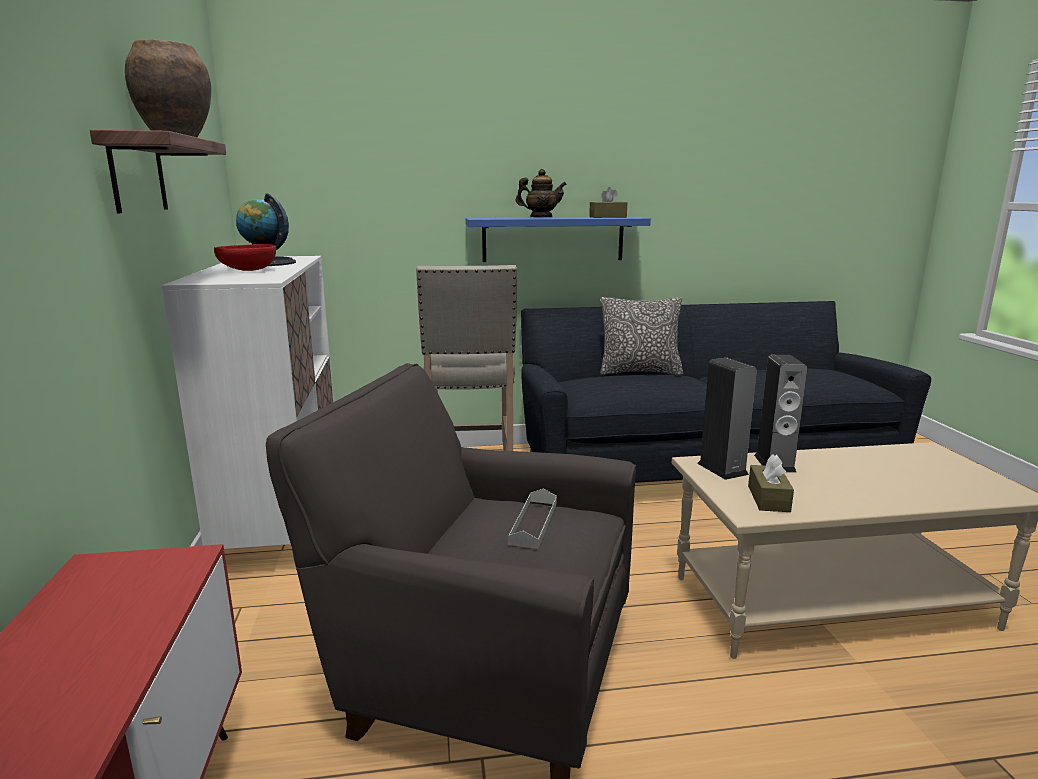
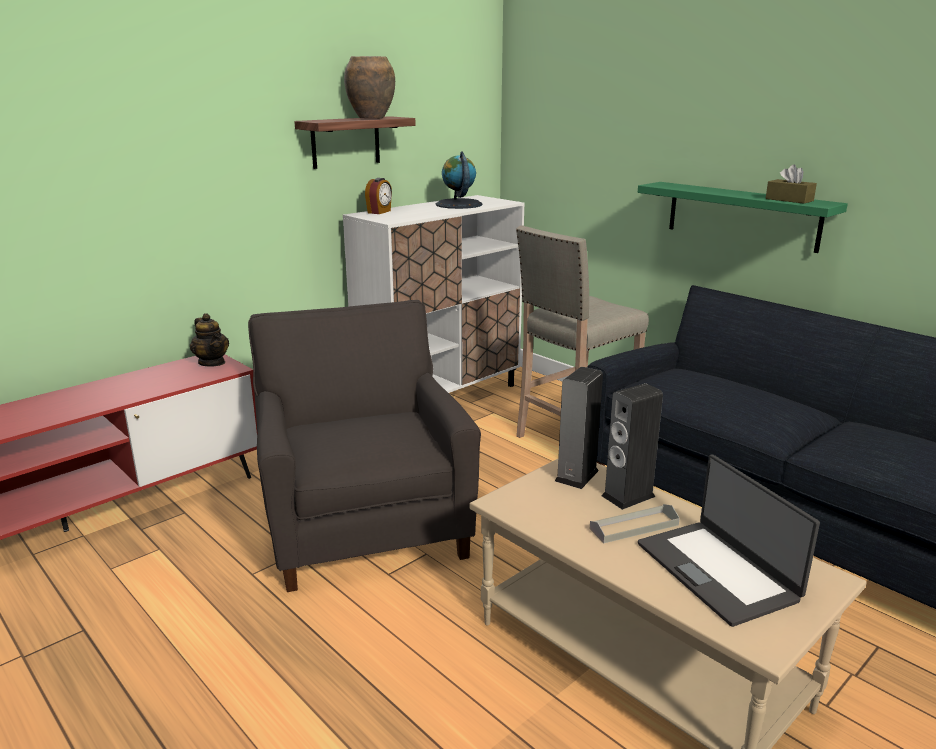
camera: 55 degrees right, 5 degrees up
(204, 277) = (379, 212): none -> alarm clock
(247, 271) = (419, 210): red bowl -> none
(533, 523) = (380, 433): grey tray -> grey tray (634, 527)
(541, 217) = (717, 191): teapot -> teapot (212, 362)
(553, 239) = (742, 216): blue shelf -> green shelf
(639, 372) = (757, 386): pillow -> none
(768, 498) = (540, 505): brown tissue box -> none
(910, 474) = (717, 571): none -> laptop

